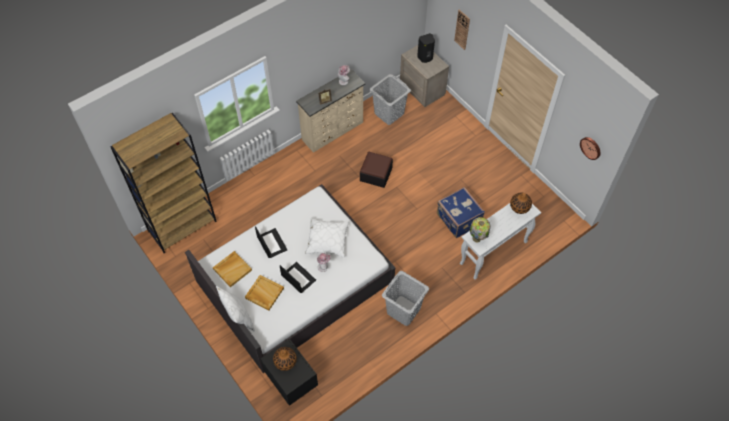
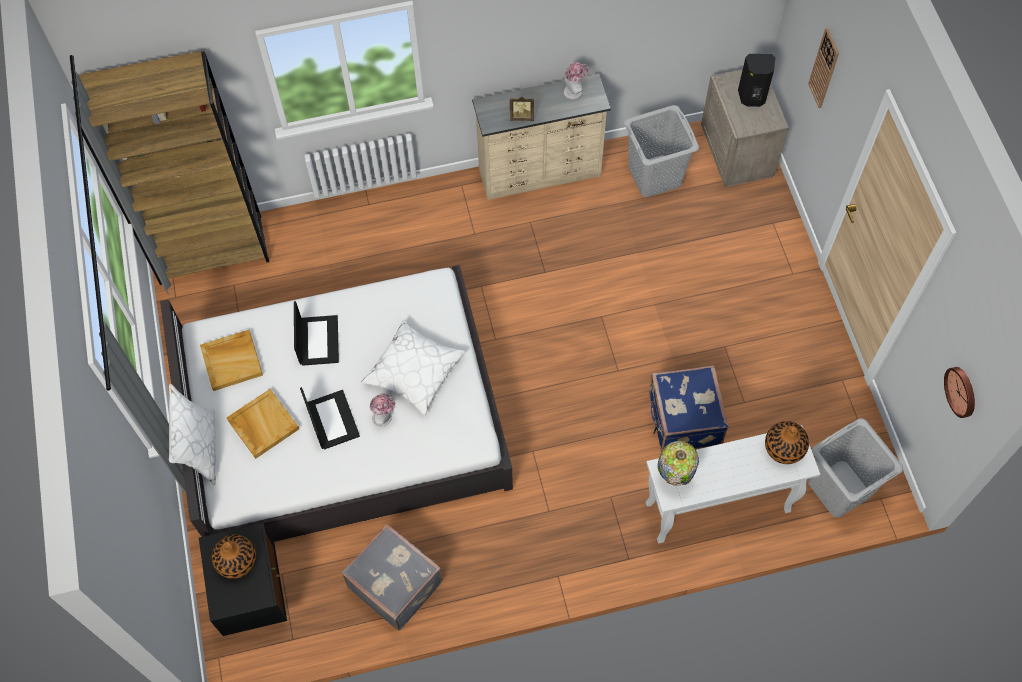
camera: 25 degrees right, 5 degrees up
(360, 348) = (396, 583): none -> grey suitcase
(376, 174) = (577, 279): ottoman -> none
(403, 311) = (503, 548): grey laundry basket -> grey laundry basket (839, 489)

